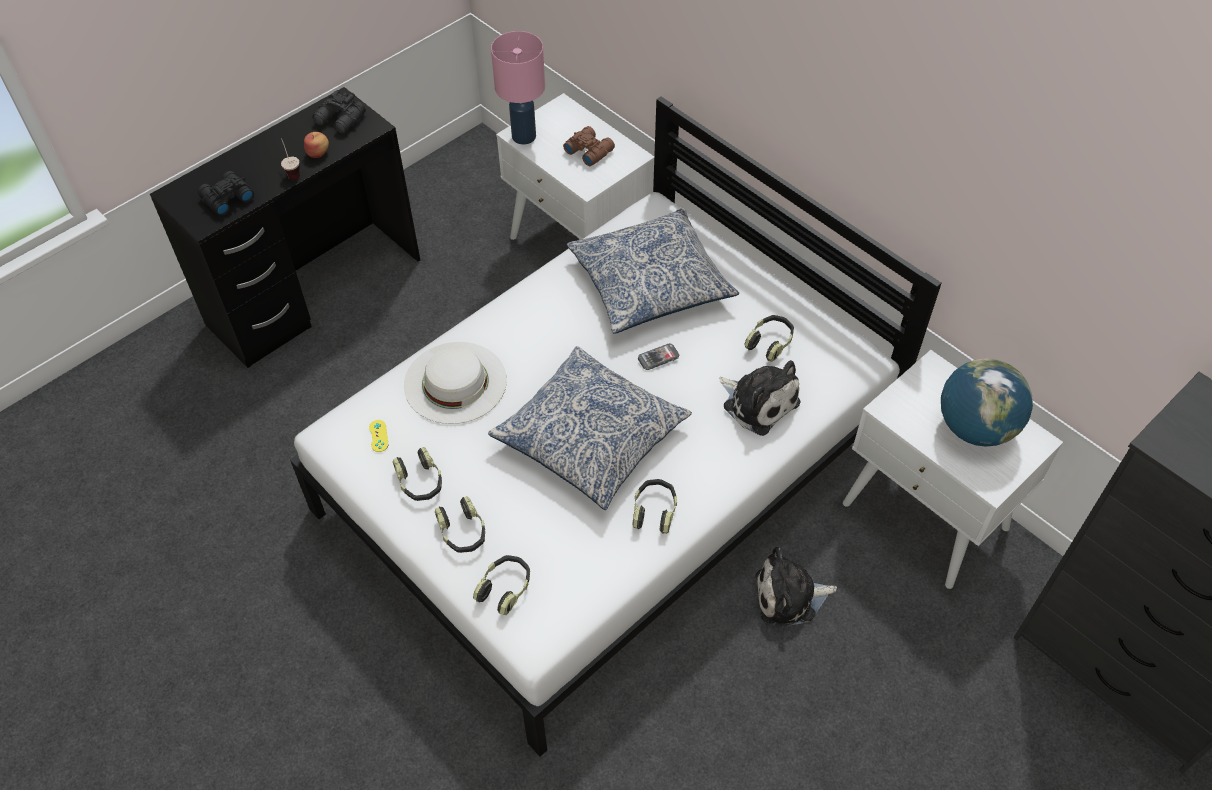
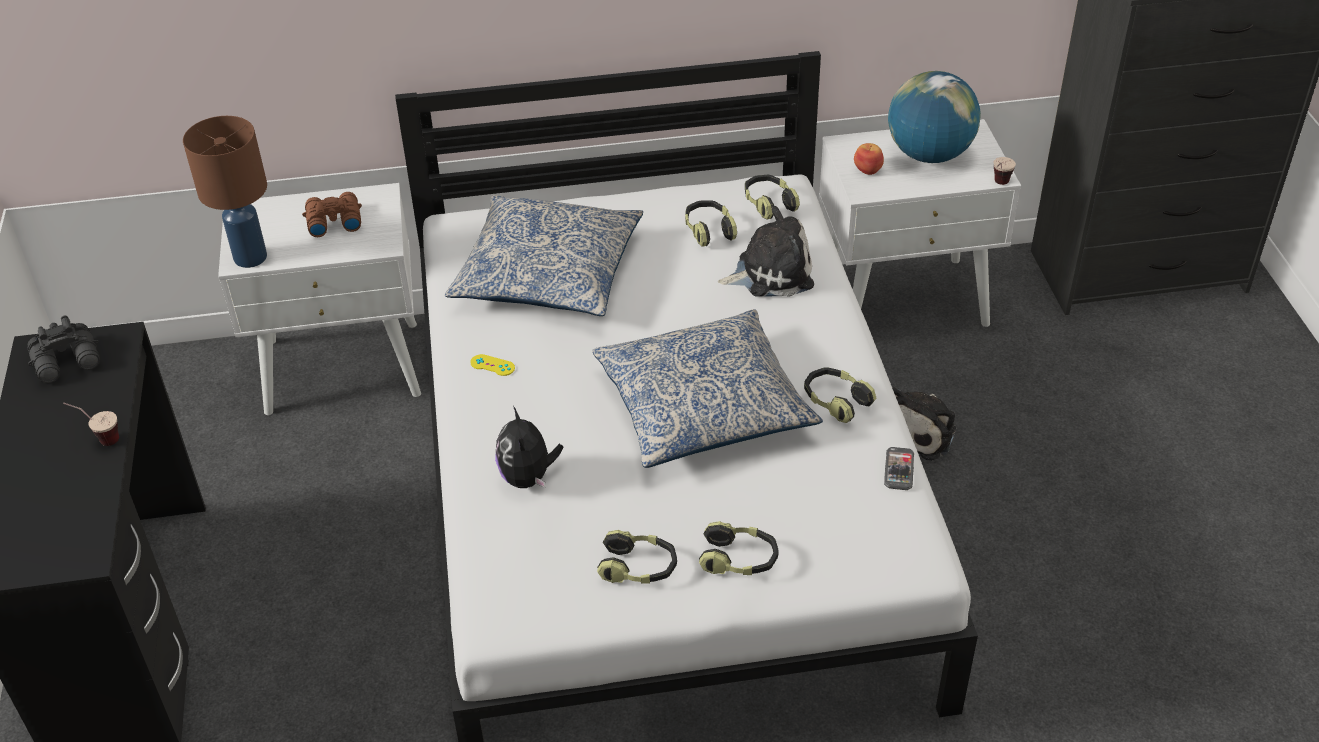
camera: 55 degrees left, 10 degrees down
(226, 198) = (67, 519): black binoculars -> none
(318, 153) = (99, 402): apple -> apple (868, 169)
(378, 436) = (540, 577): yellow game controller -> yellow game controller (492, 365)
(455, 382) = (528, 477): white hat -> plush toy
(505, 588) = (839, 557): headphones -> headphones (769, 204)
(524, 137) = (251, 257): pink table lamp -> brown table lamp
(658, 357) = (652, 310): phone -> phone (899, 470)
(980, 493) = (998, 185): none -> cup

